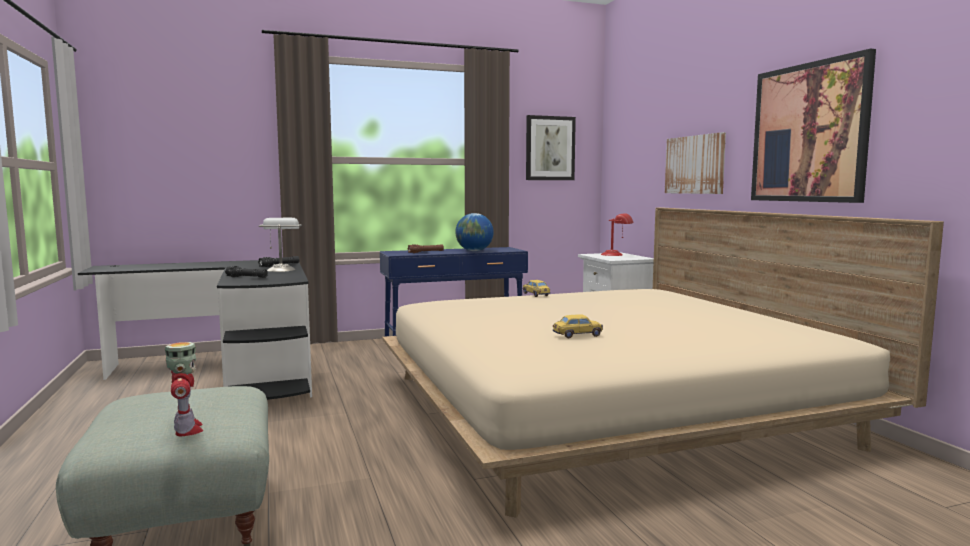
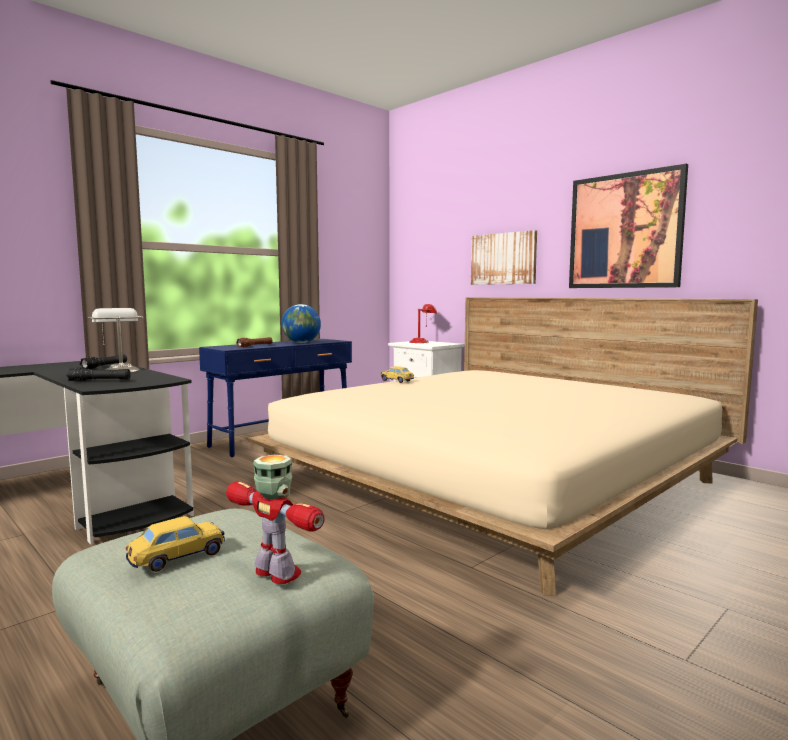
camera: 25 degrees left, 0 degrees up
(550, 148) = (348, 242): picture -> none
(577, 335) = (516, 412): toy car -> toy car (177, 558)

